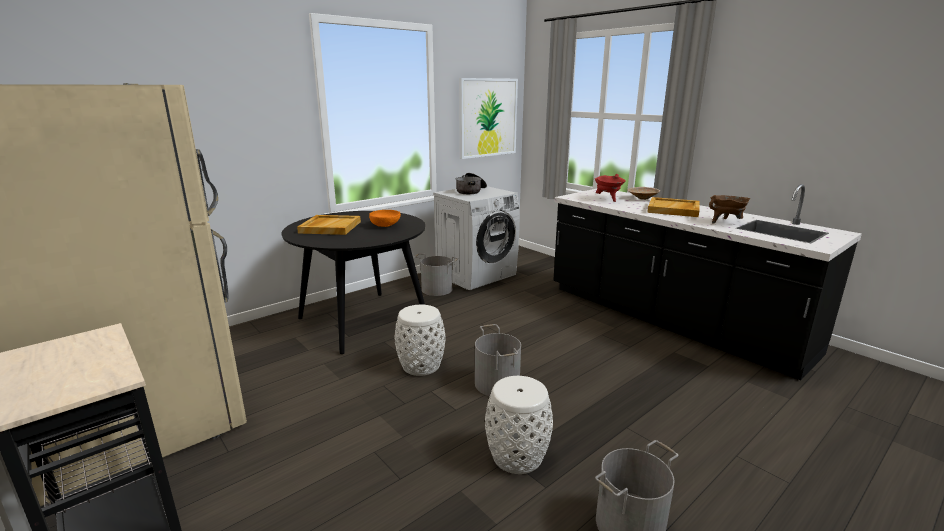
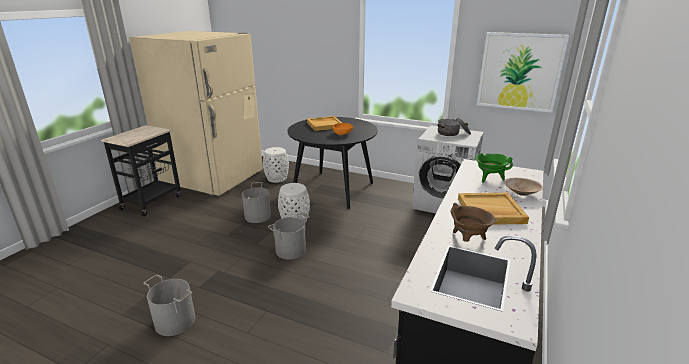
camera: 65 degrees right, 5 degrees up
(437, 289) = (402, 198): grey bucket -> grey bucket (258, 216)
(517, 456) = (221, 272): white stool -> white stool (277, 178)
(608, 199) = (489, 179): red cooking pot -> green cooking pot

